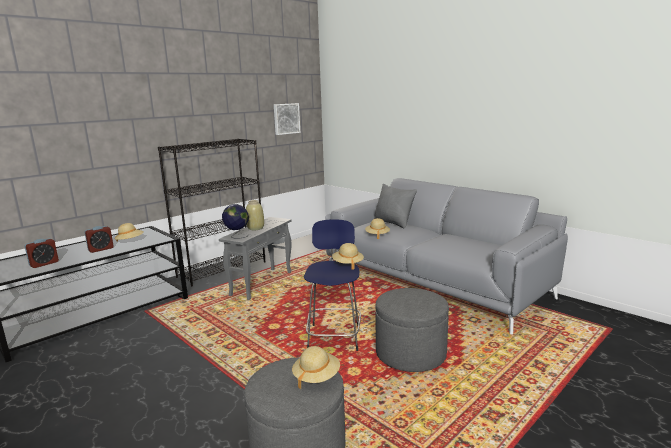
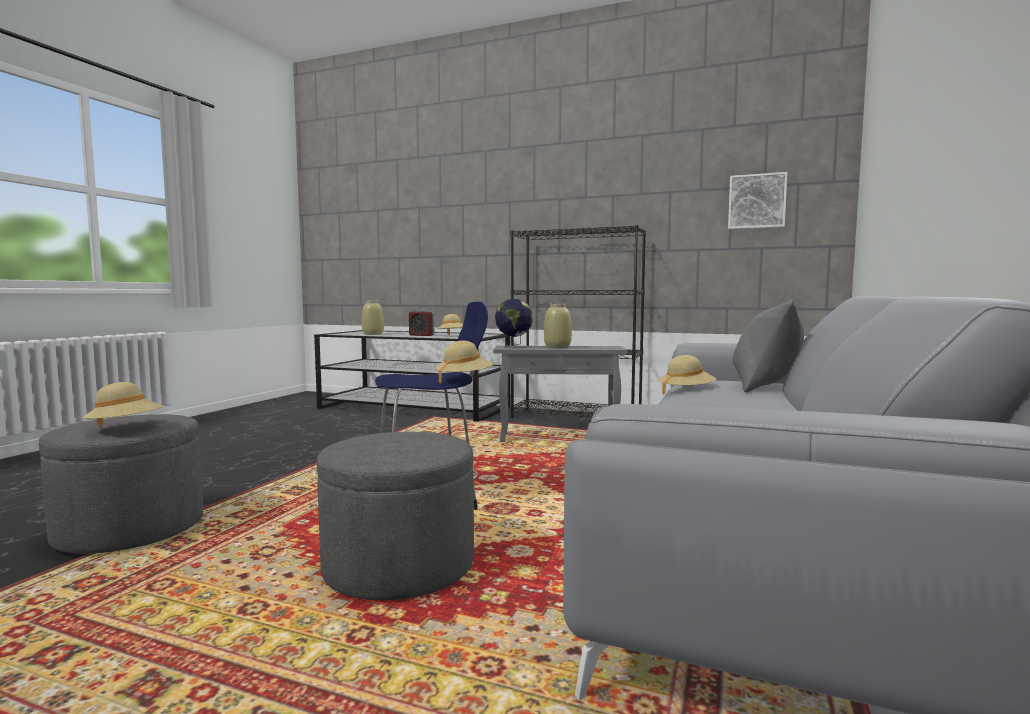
camera: 65 degrees right, 10 degrees down
(44, 264) = (373, 334): alarm clock -> beige vase

